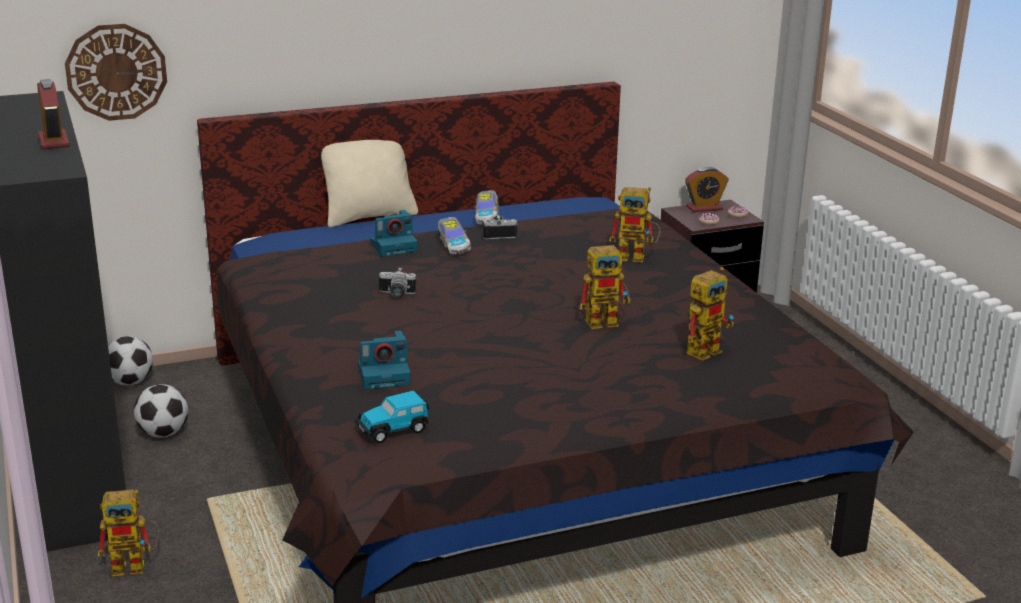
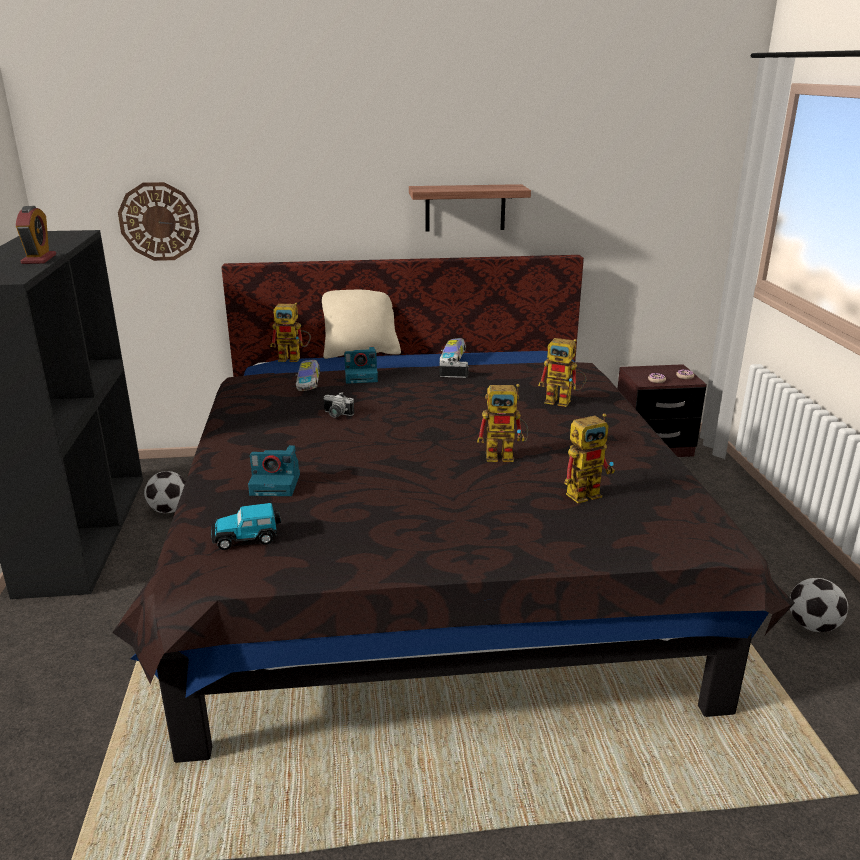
camera: 15 degrees right, 0 degrees up
(130, 382) = (172, 467): football -> football (813, 626)
(136, 565) = (77, 621): toy robot -> toy robot (294, 358)
(453, 245) = (410, 379): toy car -> toy car (308, 383)
(484, 34) = (465, 208): none -> shelf
(704, 208) = (657, 369): alarm clock -> none

